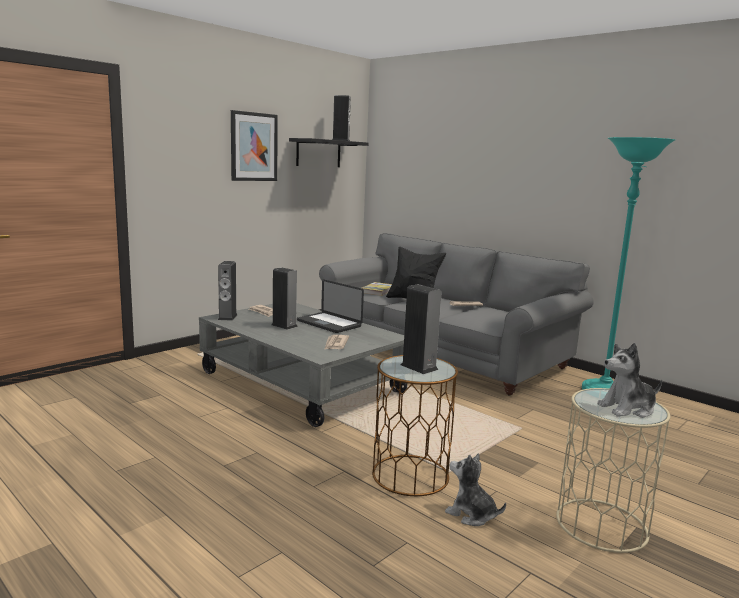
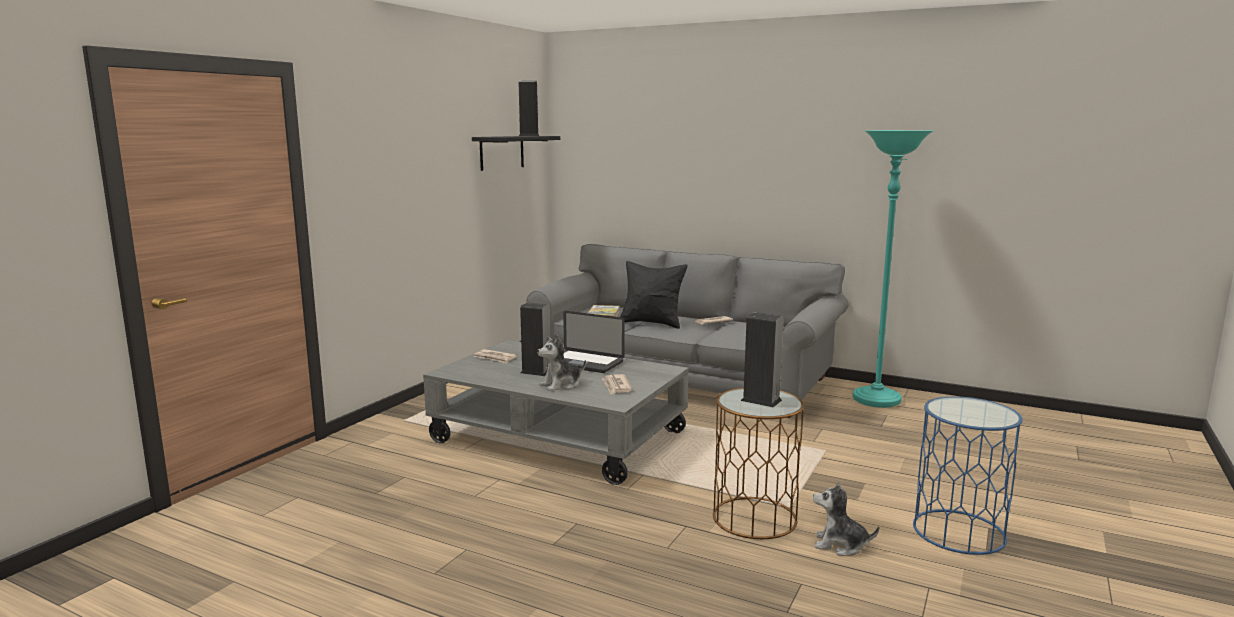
camera: 15 degrees left, 0 degrees up
(227, 317) = (458, 370): speaker -> none
(253, 147) = (437, 152): picture -> none
(601, 525) = (959, 532): beige side table -> blue side table
(627, 409) = (982, 414): plush toy -> plush toy (561, 385)

